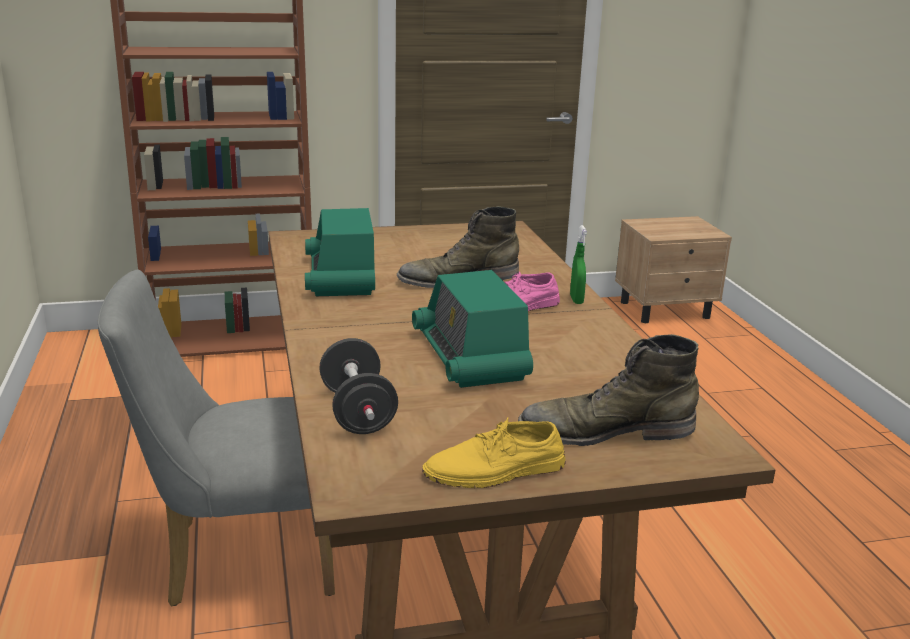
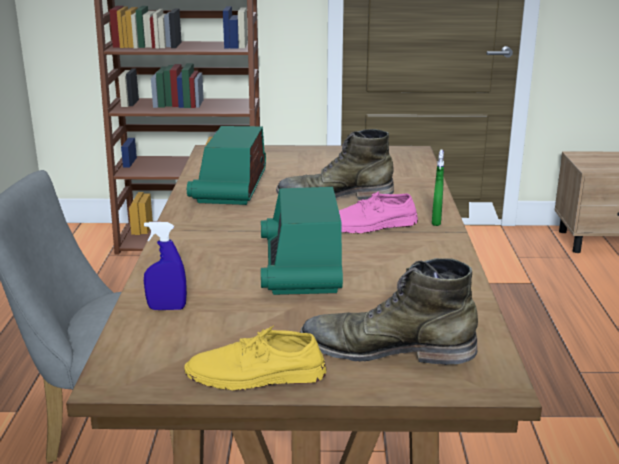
camera: 15 degrees right, 0 degrees up
(357, 412) = (167, 308): black dumbbell -> blue spray bottle

